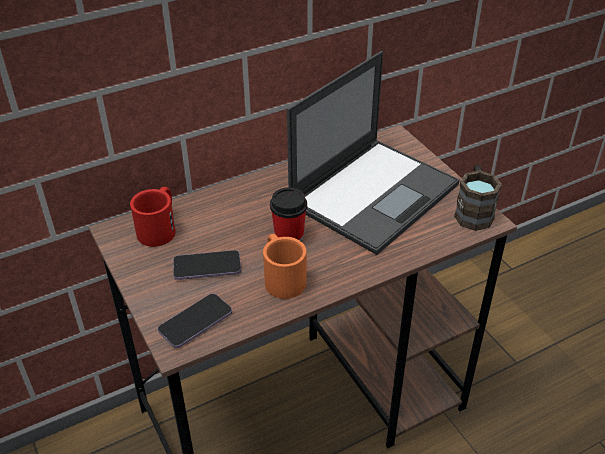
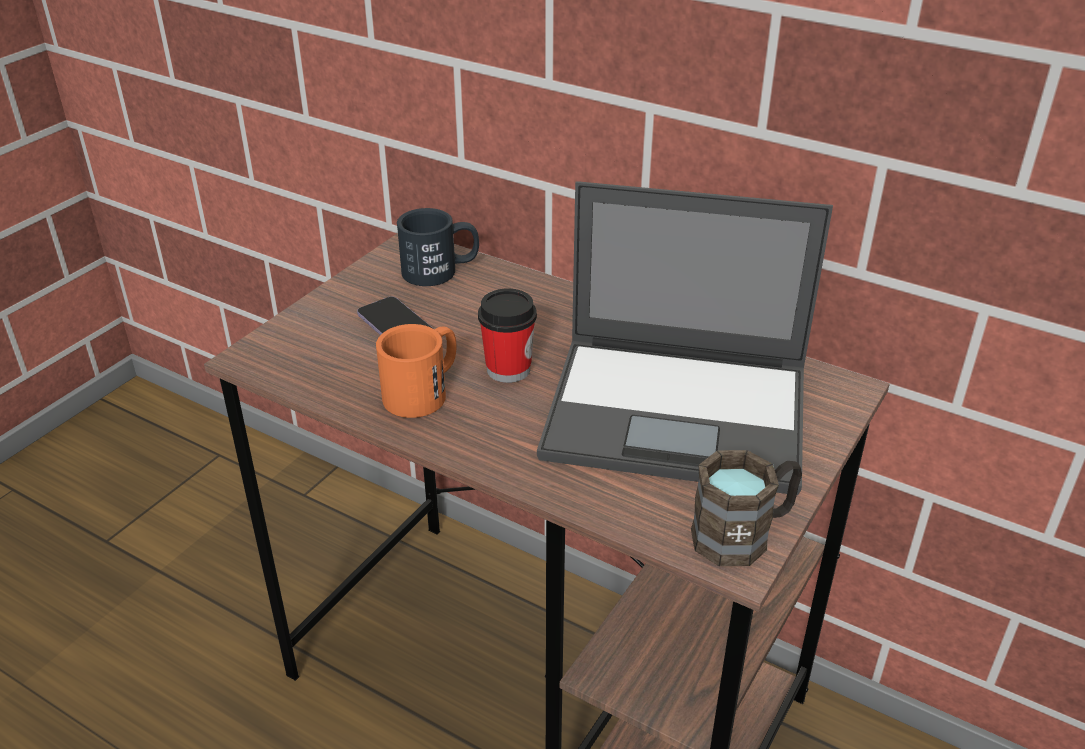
camera: 60 degrees right, 5 degrees down
(160, 227) = (441, 270): red mug -> black mug
(195, 322) = (297, 355): phone -> none

